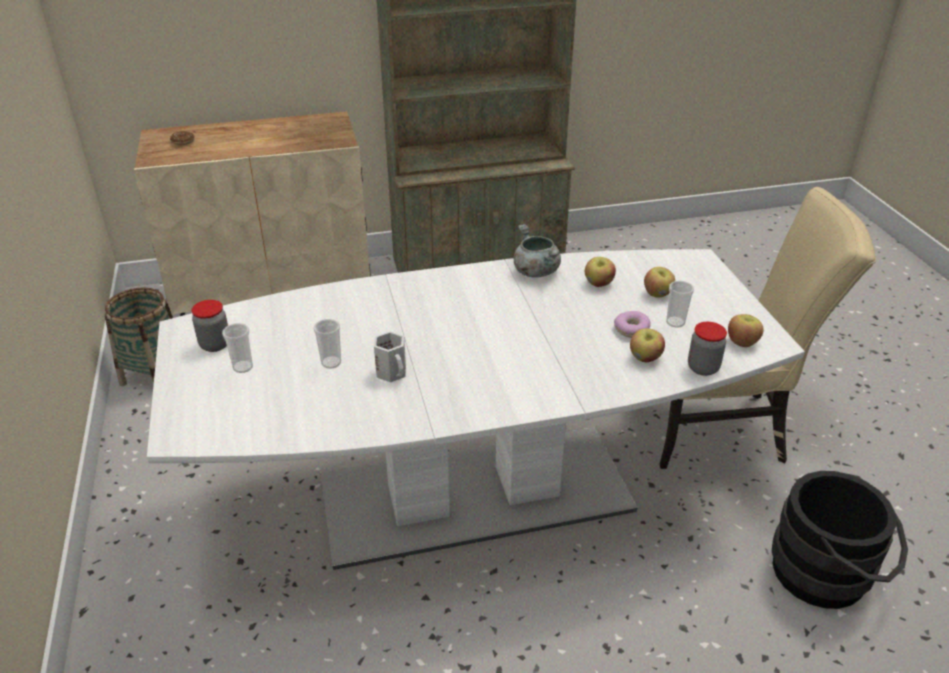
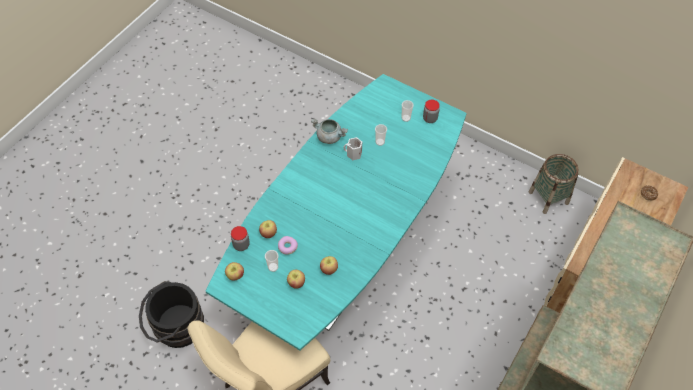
camera: 135 degrees right, 20 degrees up
(473, 494) = (345, 252): white dining table -> turquoise dining table
(535, 271) = (365, 255): grey cooking pot -> grey cooking pot (329, 137)

